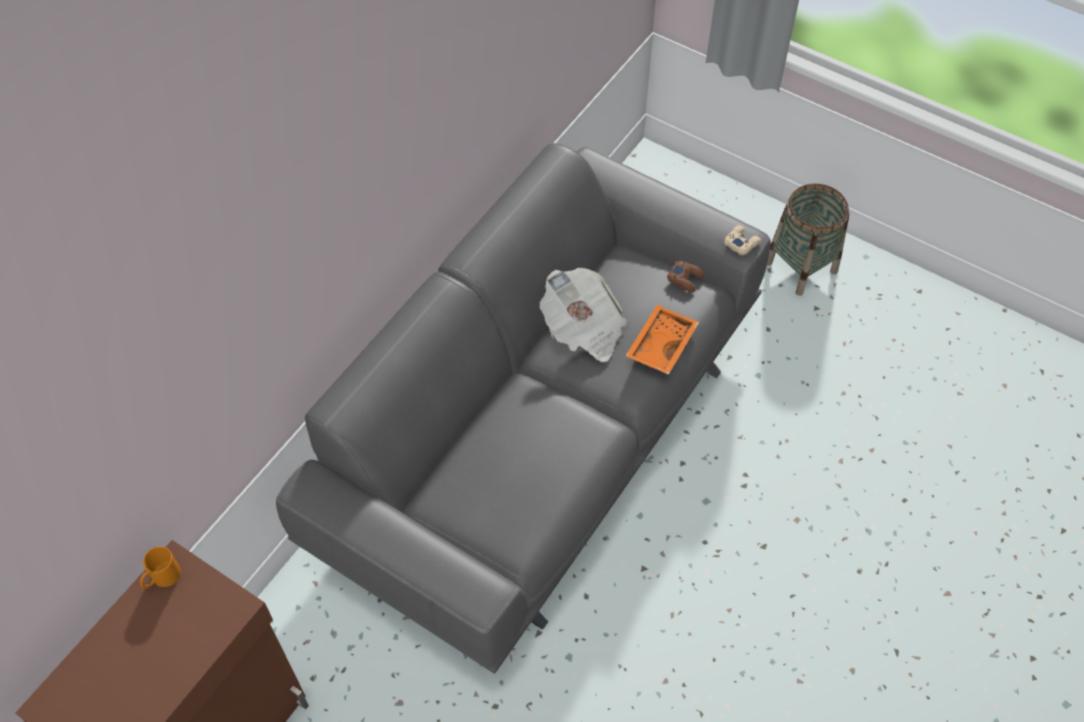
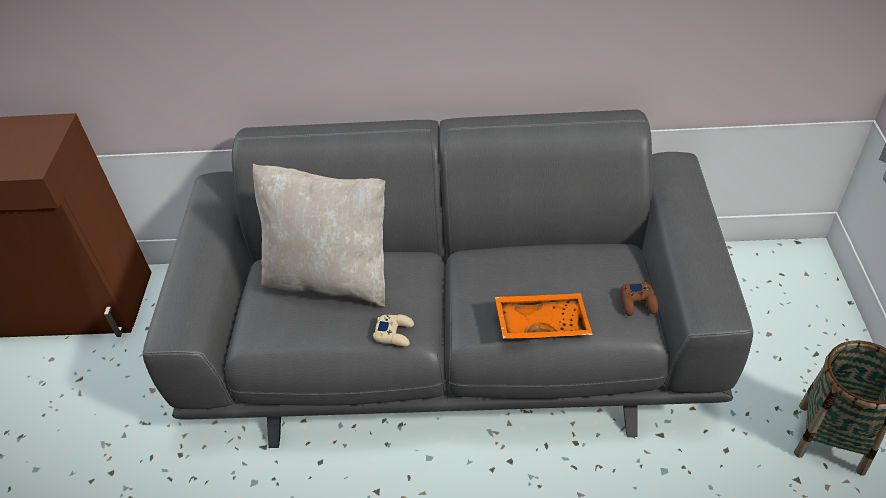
camera: 60 degrees right, 10 degrees down
(162, 578) = (40, 124): orange mug -> none
(493, 458) = (330, 277): none -> beige pillow
(583, 328) = (509, 262): newspaper -> none
(741, 243) = (714, 311): beige game controller -> beige game controller (394, 333)

